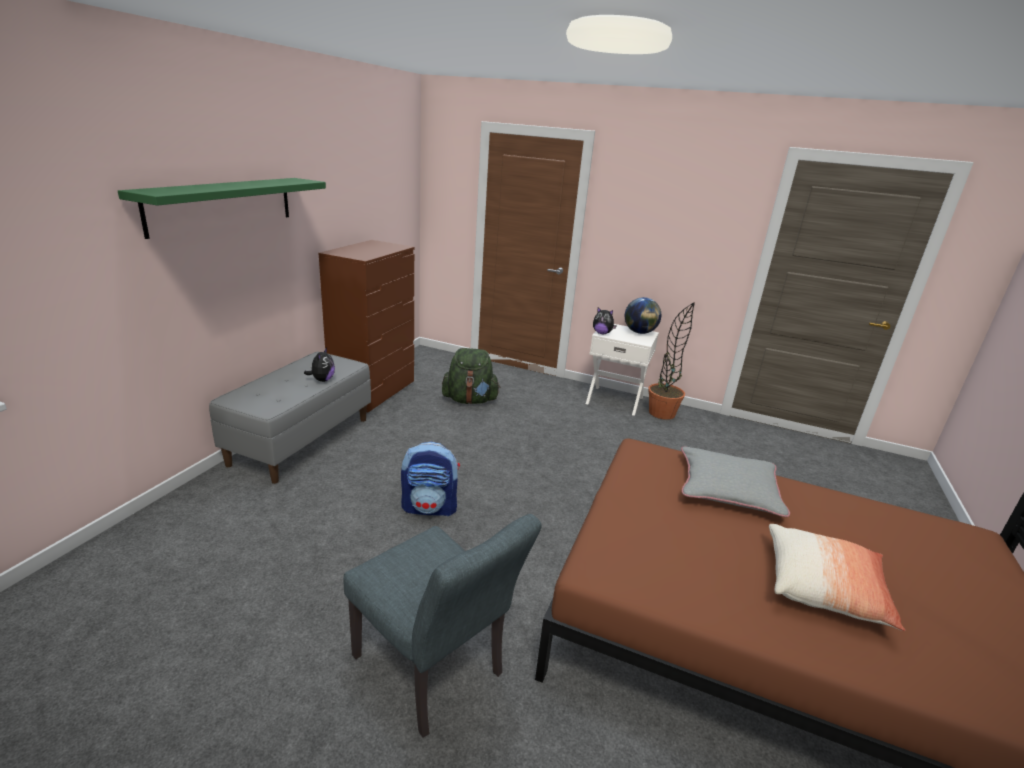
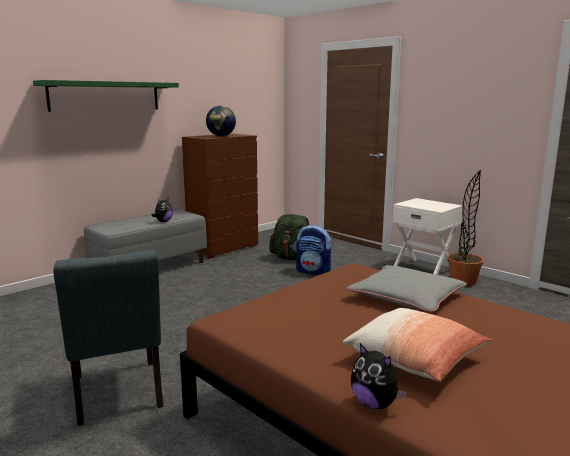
camera: 25 degrees right, 10 degrees down
(430, 508) = (202, 312): backpack -> backpack (314, 271)
(602, 333) = (404, 203): plush toy -> plush toy (375, 404)
(639, 332) = (442, 204): globe -> globe (221, 136)

